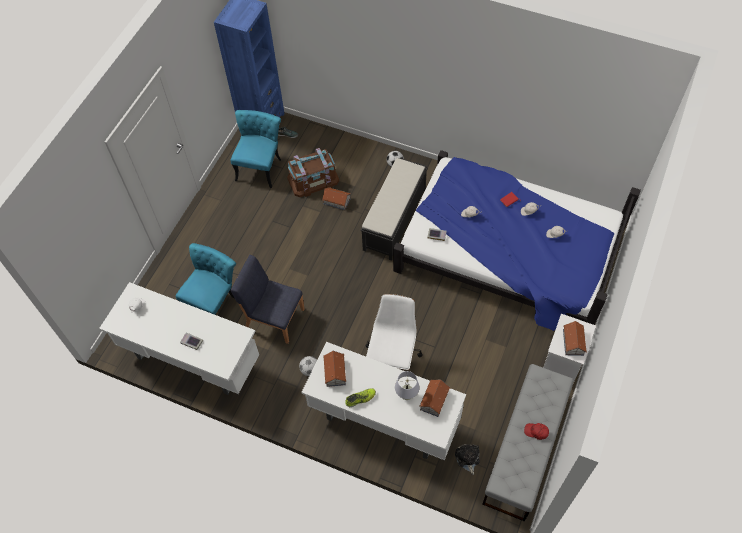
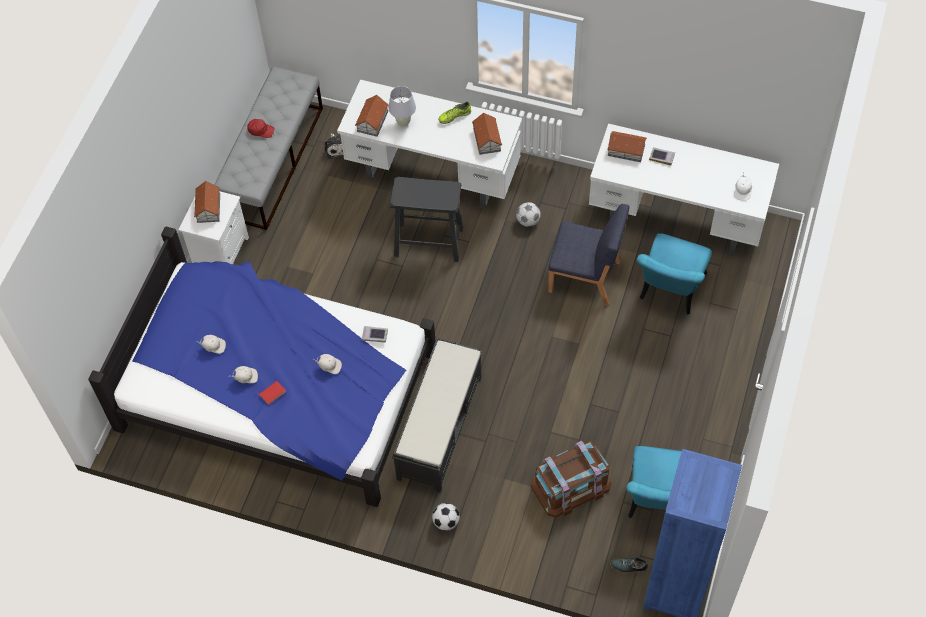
camera: 175 degrees right, 0 degrees up
(336, 201) = (529, 451): toy house -> toy house (626, 150)
(392, 359) = (428, 241): white office chair -> black stool

